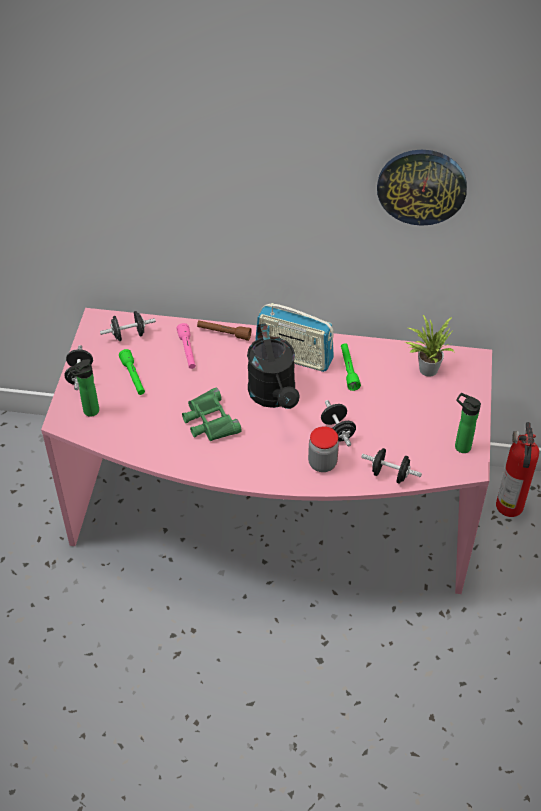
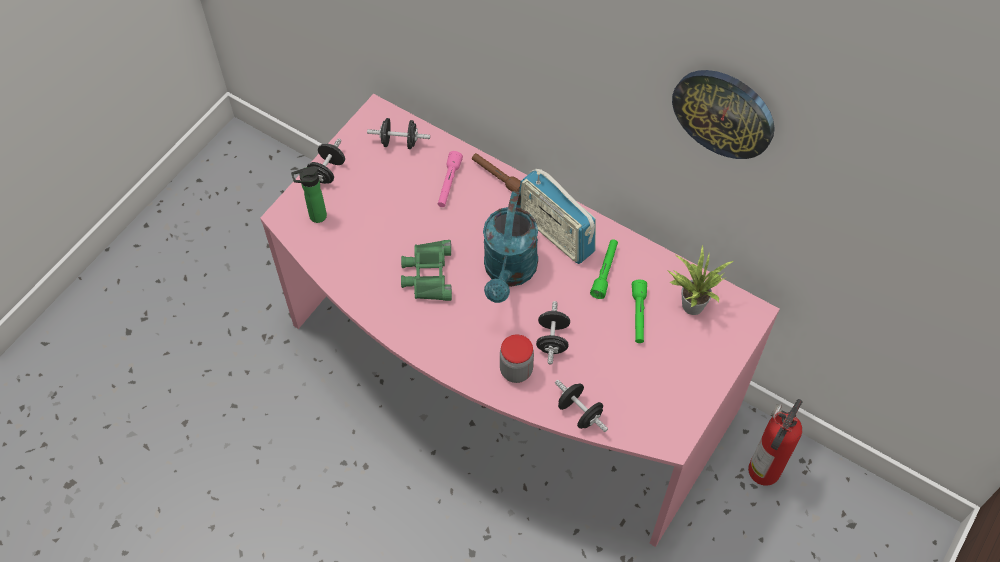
camera: 25 degrees right, 10 degrees up
(133, 377) = (378, 193): green flashlight -> green flashlight (638, 315)
(274, 396) = (509, 272): black watering can -> turquoise watering can
(460, 446) = (674, 411): bottle -> none

